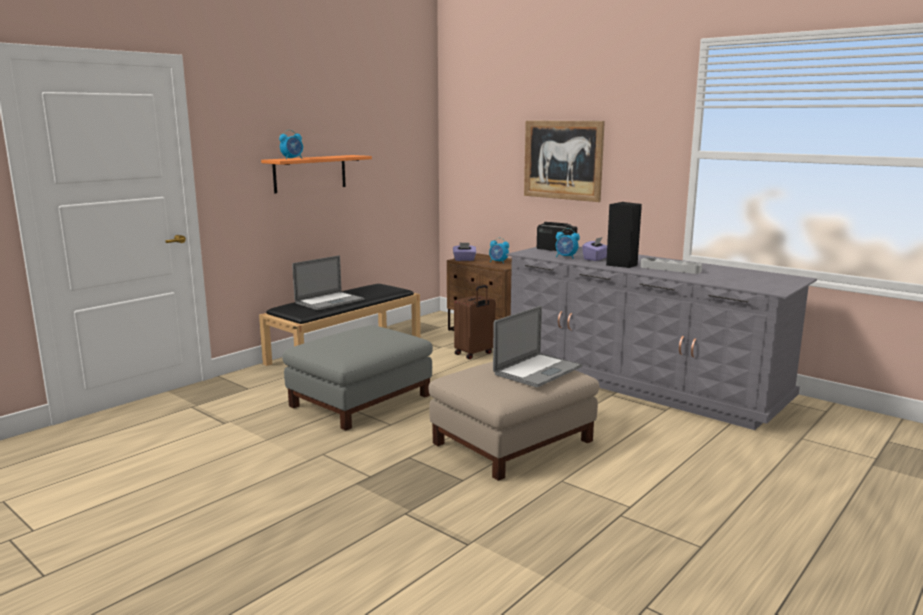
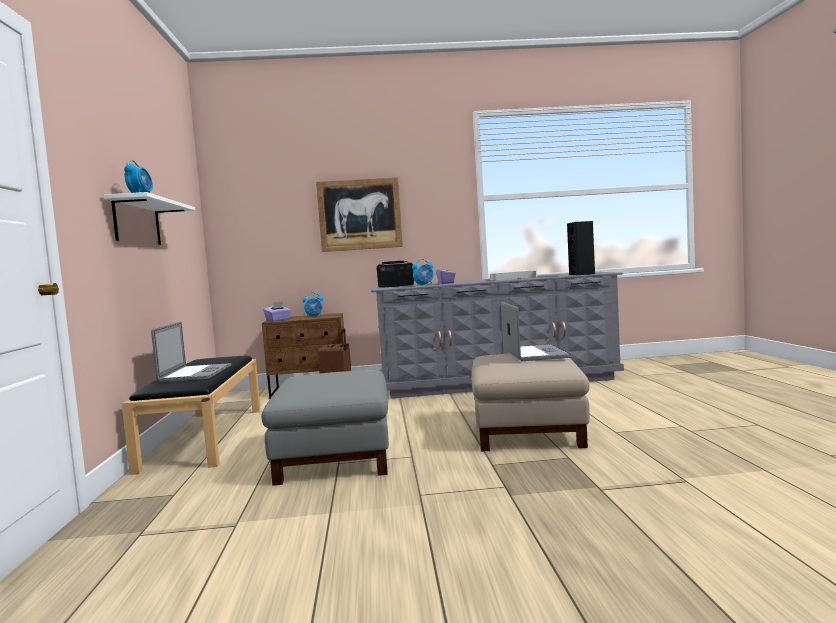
camera: 45 degrees left, 10 degrees down
(310, 173) = (137, 223): orange shelf -> white shelf
(622, 265) = (478, 281): black speaker -> black speaker (582, 274)

